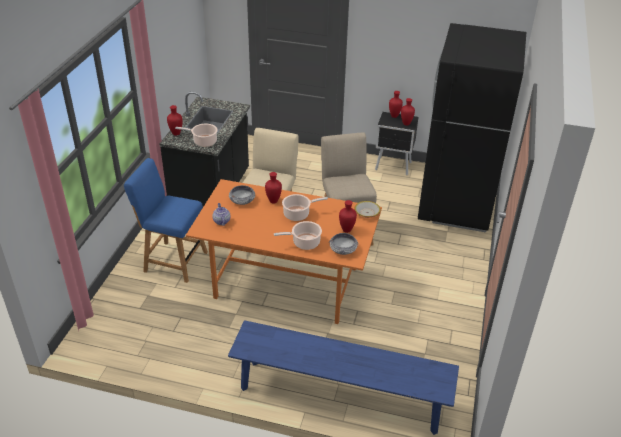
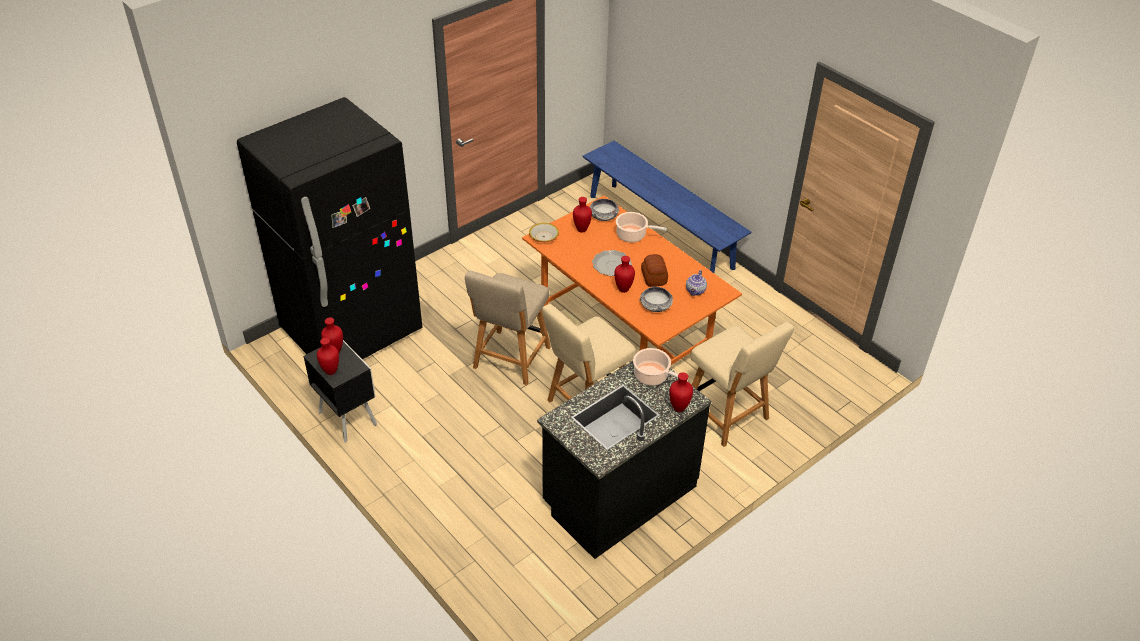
camera: 145 degrees left, 5 degrees up
(173, 261) = (728, 416): blue chair -> beige chair
(259, 218) = (653, 278): none -> bread
(298, 214) = (611, 264): cooking pot -> plate

